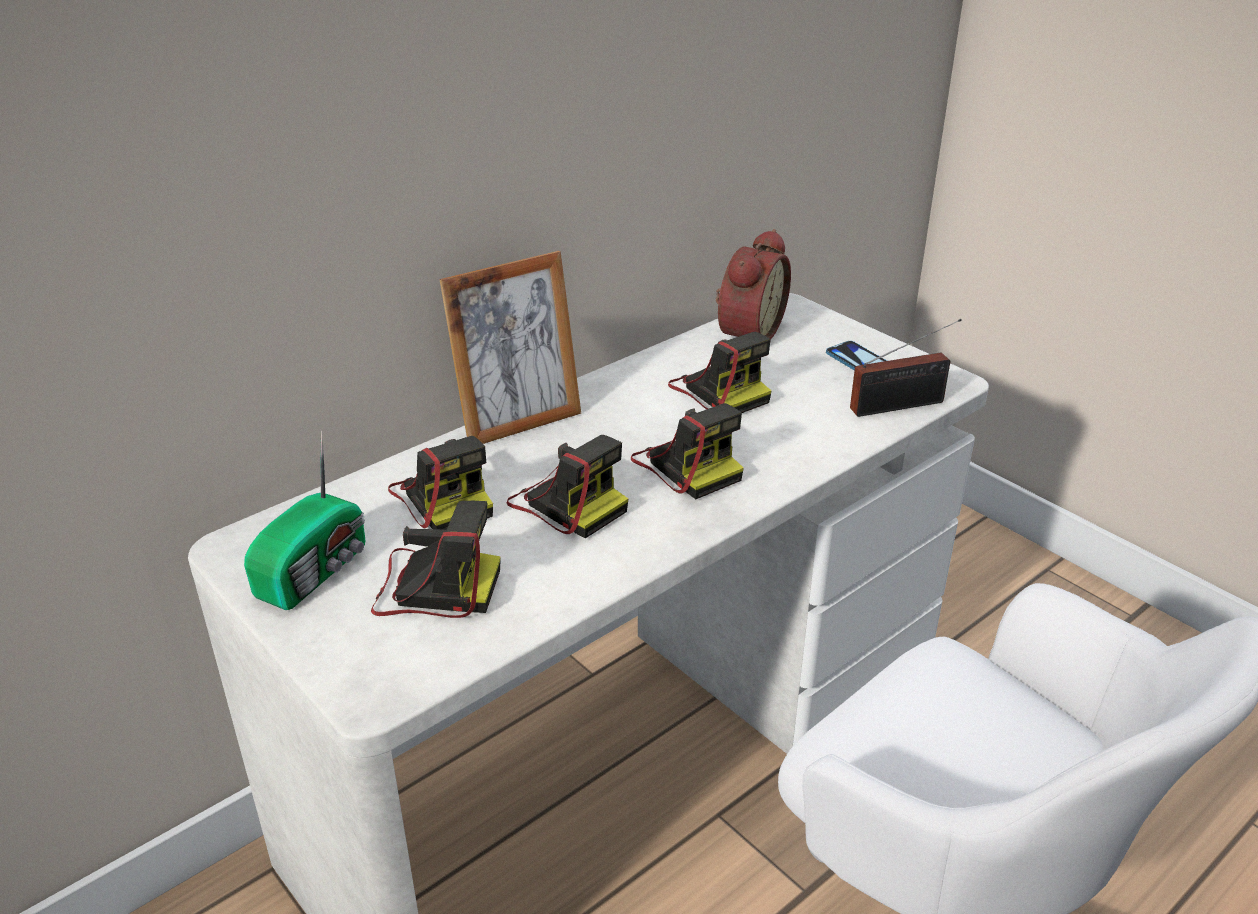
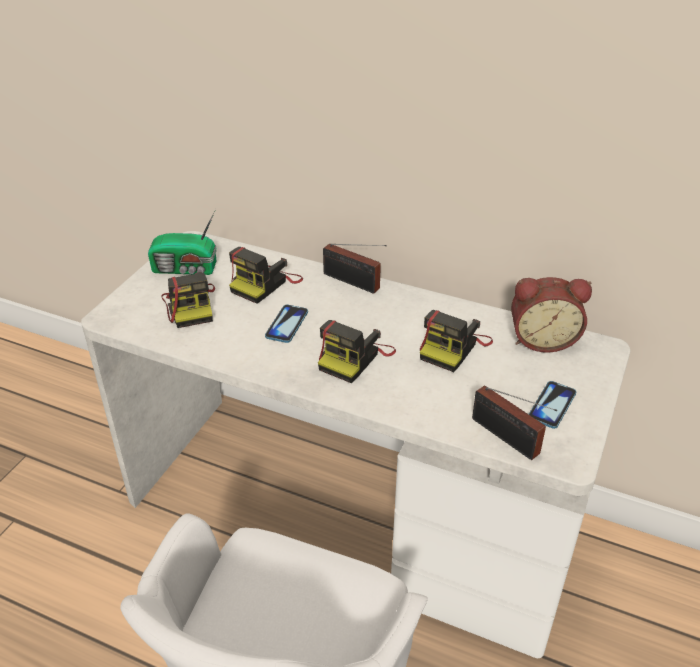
camera: 65 degrees right, 5 degrees up
(518, 422) = (354, 283): picture frame -> radio
(567, 503) = (287, 325): camera -> phone

